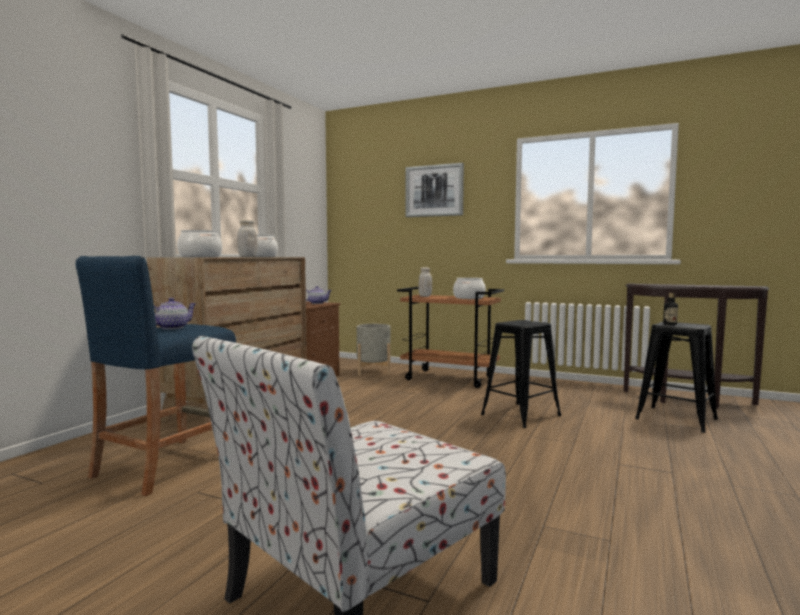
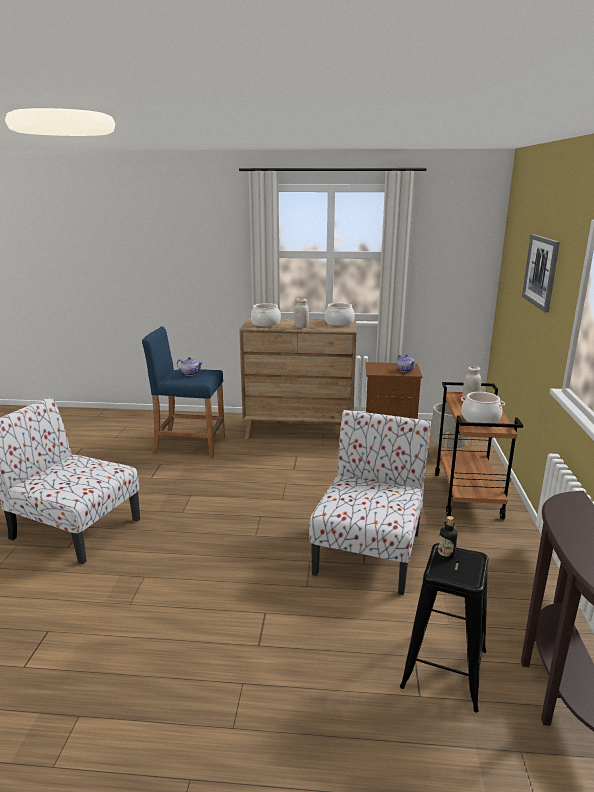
camera: 70 degrees right, 15 degrees up
(520, 415) = (369, 551): black stool -> chair

